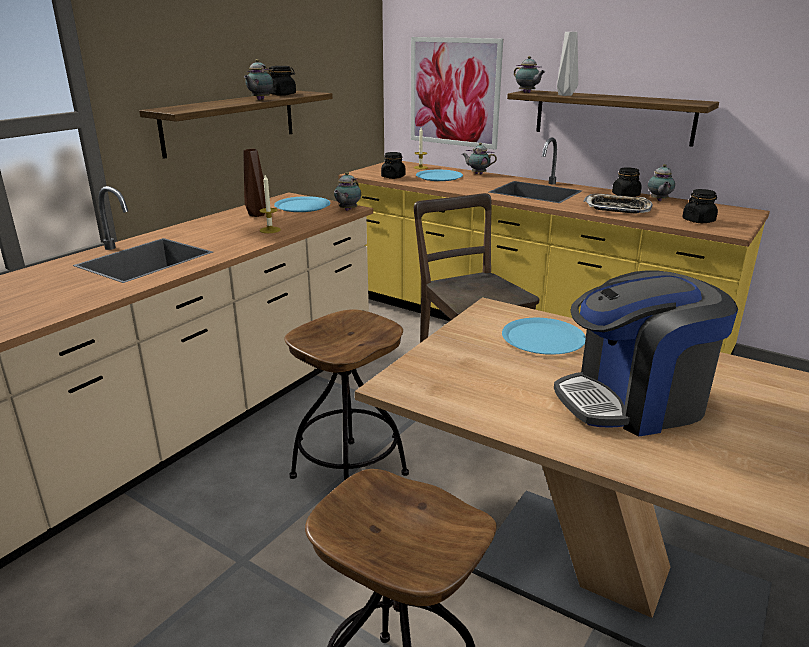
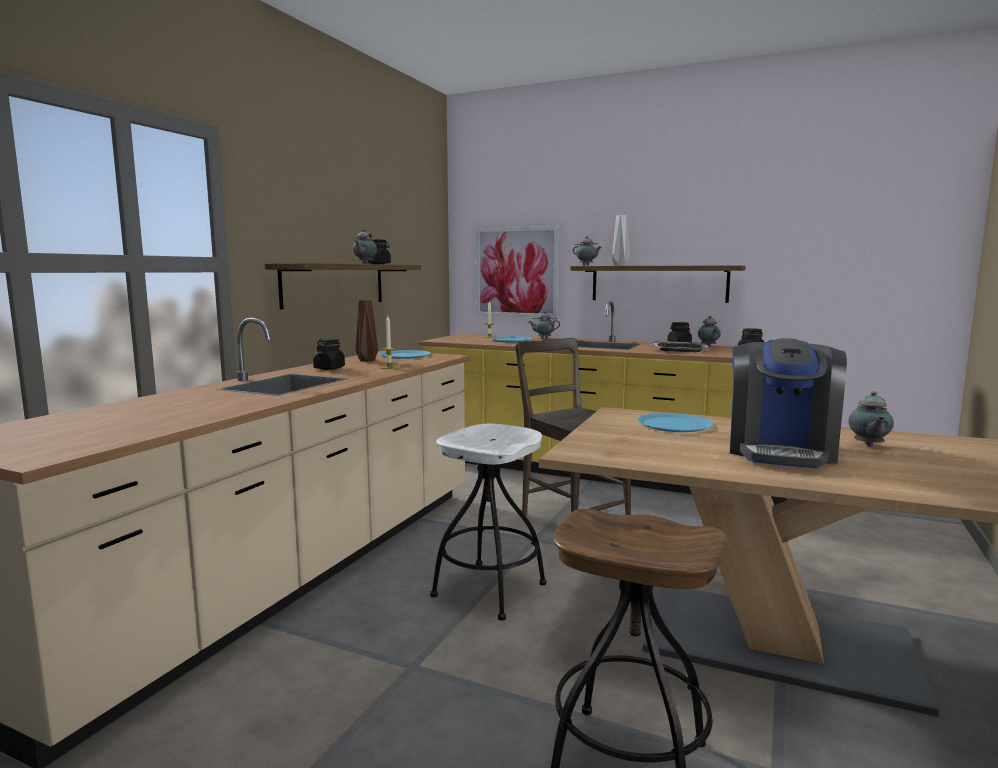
camera: 10 degrees left, 15 degrees down
(347, 210) = (448, 356): teapot -> teapot (868, 446)
(350, 474) = (489, 589): brown stool -> white stool
(393, 177) = (470, 341): black jar -> black jar (329, 368)
(633, 401) = (780, 451): coffee machine -> coffee machine turned 45 degrees counterclockwise

